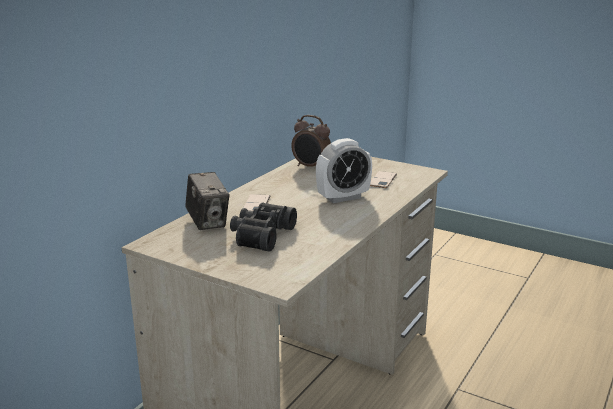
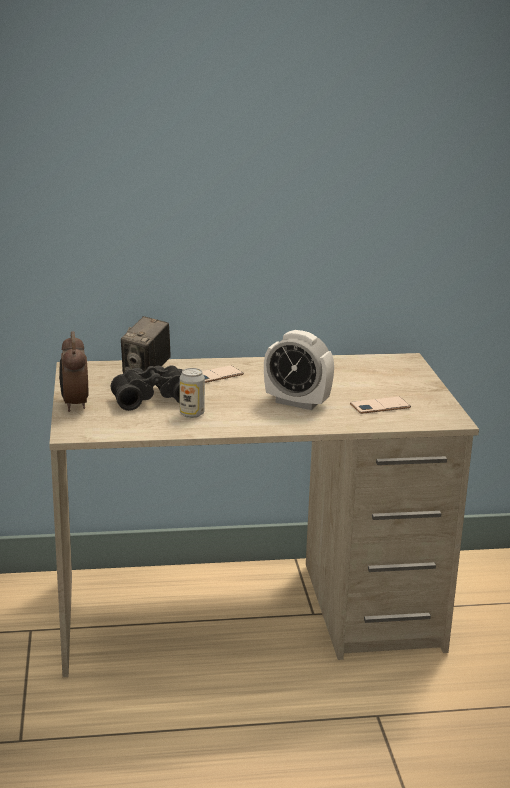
camera: 50 degrees right, 0 degrees up
(311, 167) = (350, 367): alarm clock -> alarm clock (74, 405)
(312, 232) = (192, 414): none -> can

